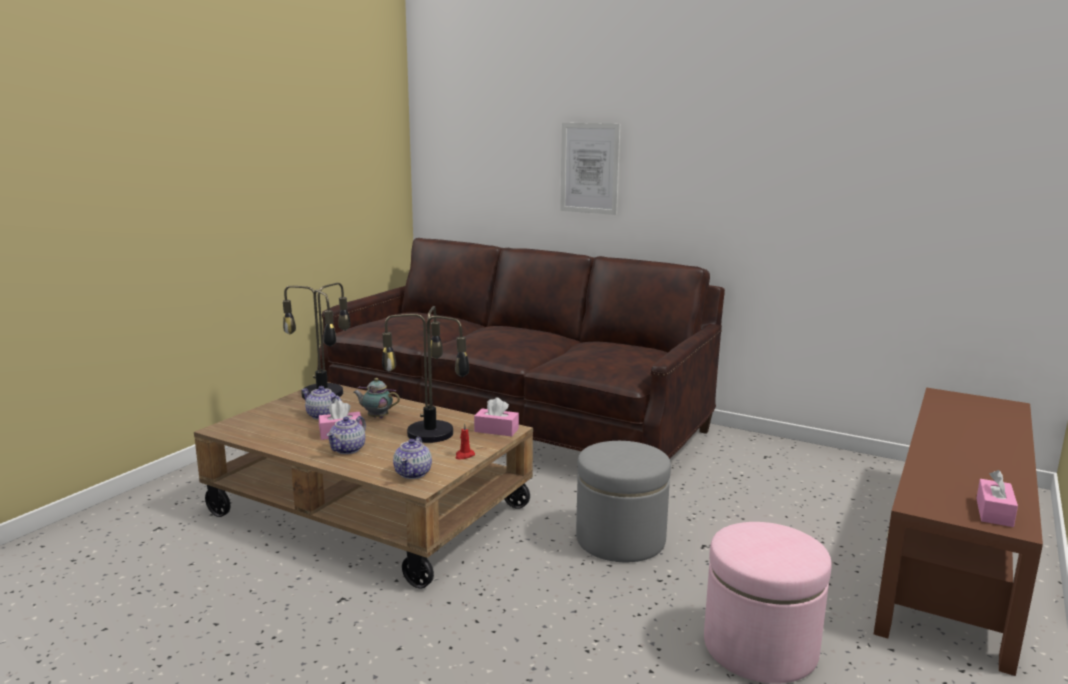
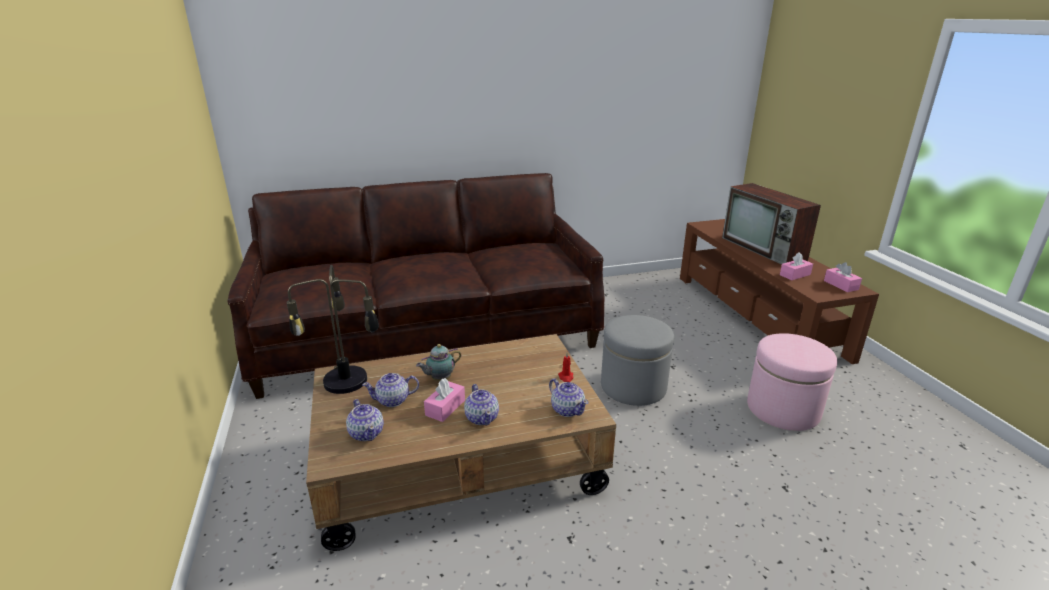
camera: 45 degrees left, 10 degrees up
(270, 424) = (366, 433): none -> teapot
(431, 433) = (507, 372): table lamp -> none
(496, 430) = (541, 347): pink tissue box -> pink tissue box (795, 275)
(589, 168) = (428, 102): picture -> none
(974, 443) = (764, 249): none -> television

